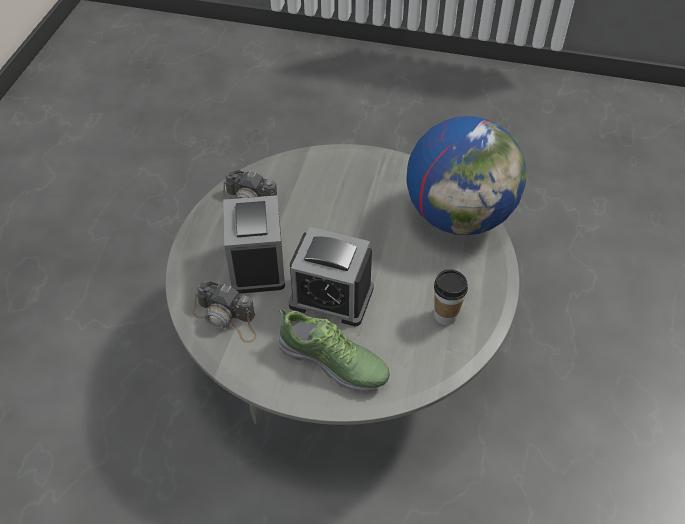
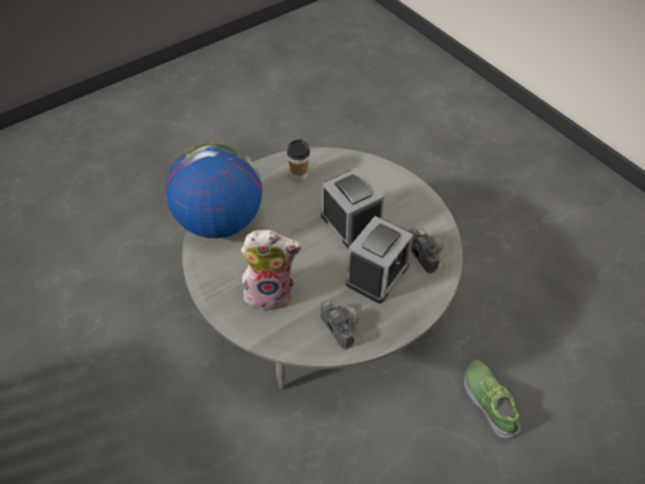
camera: 140 degrees left, 0 degrees up
(333, 362) = (383, 191): shoe -> shoe (489, 401)
(338, 189) = (271, 293): none -> plush toy

